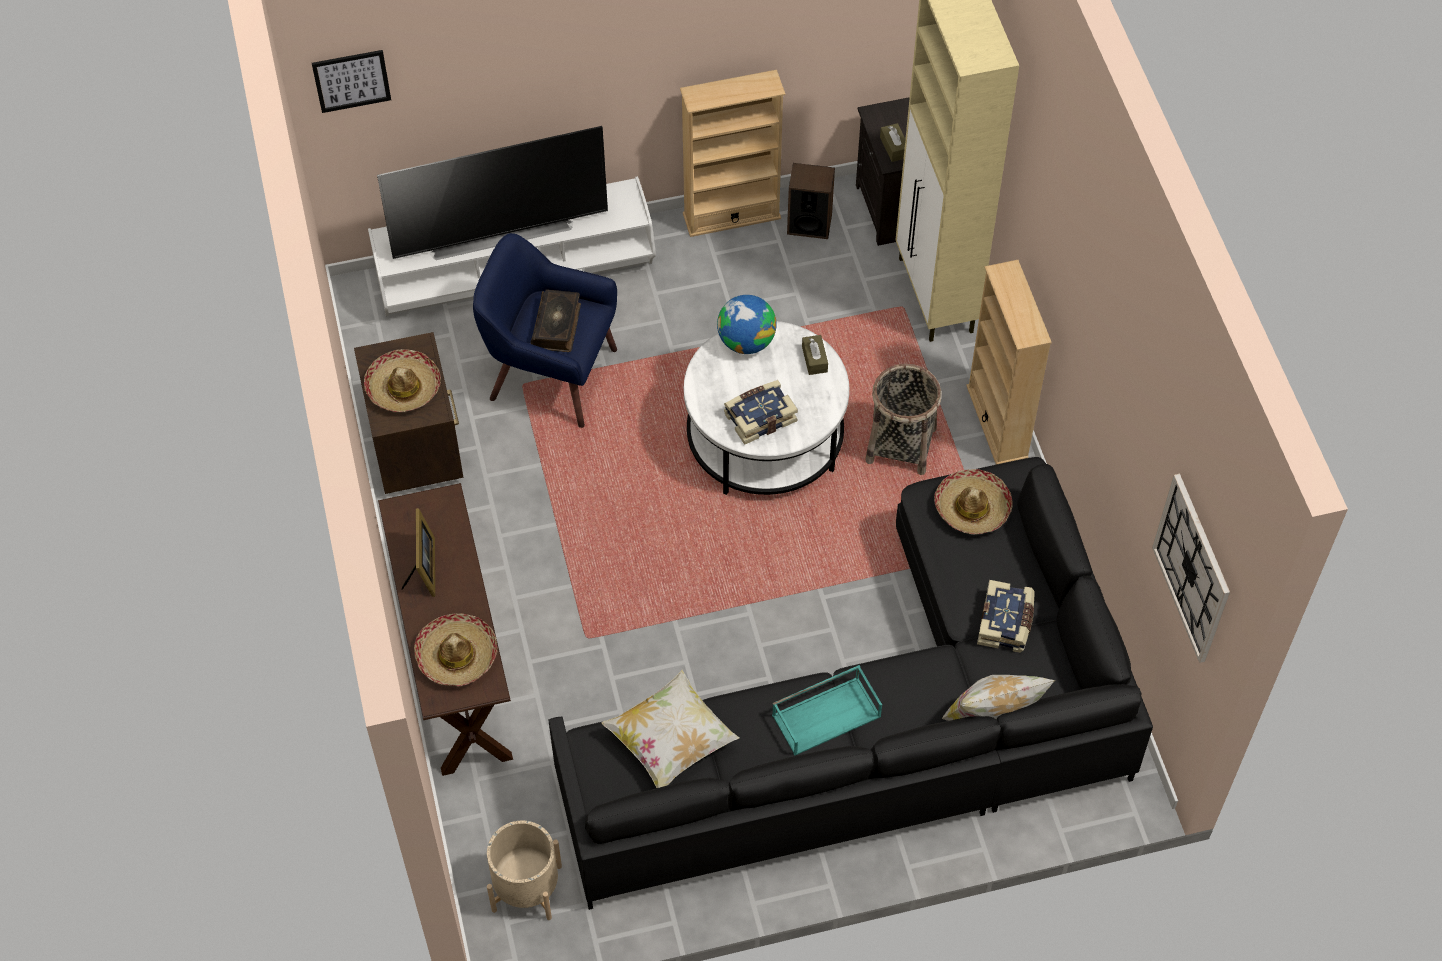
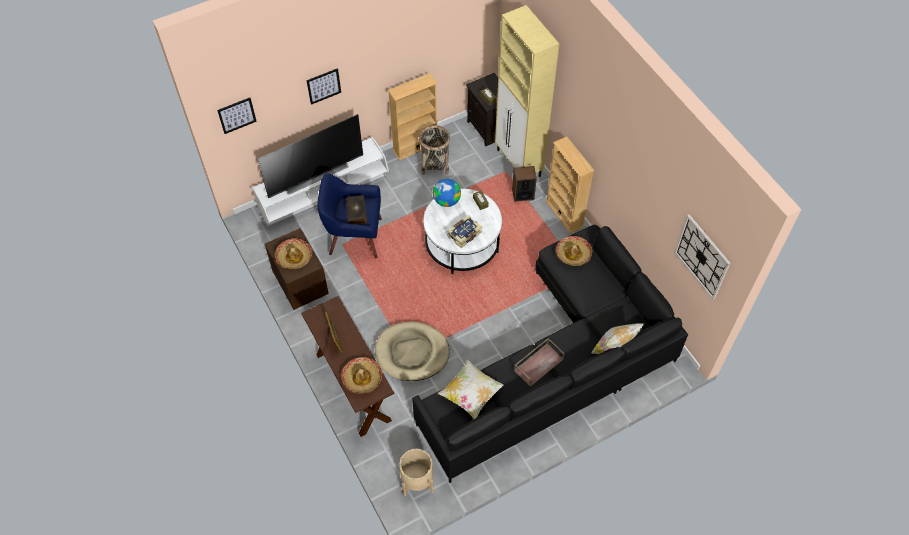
camera: 15 degrees left, 0 degrees up
(541, 55) = (323, 86): none -> picture
(594, 635) = (412, 353): none -> beige dog bed
(809, 224) = (452, 143): speaker -> speaker (522, 194)
(827, 715) = (538, 364): turquoise tray -> brown tray
(900, 445) = (524, 233): basket -> basket (435, 164)
(1006, 623) = (605, 302): book -> none

